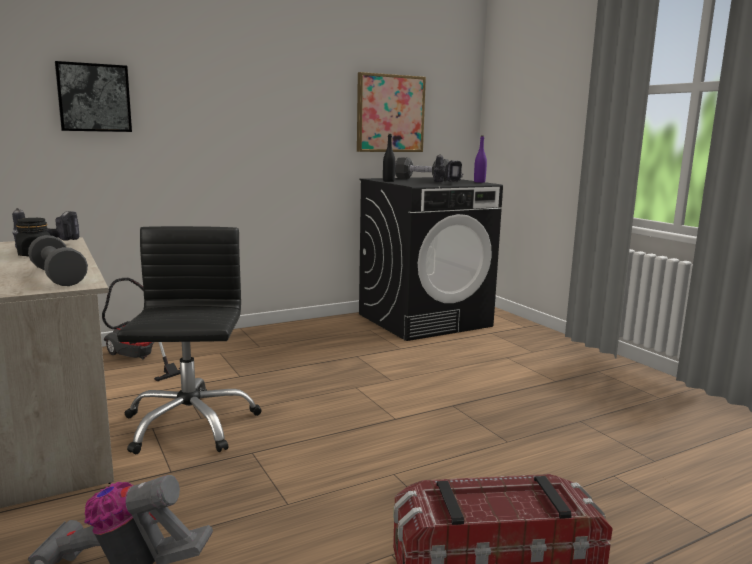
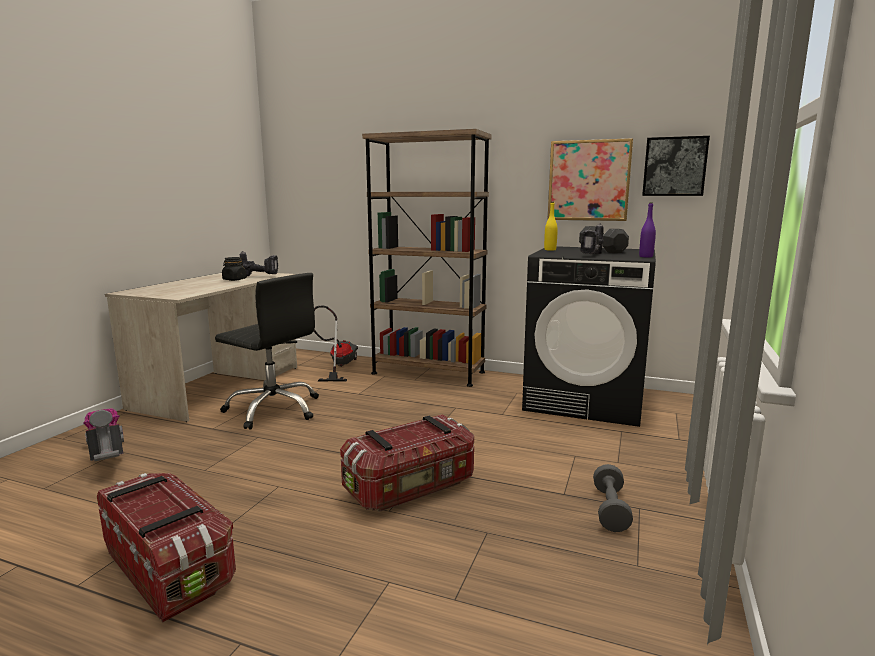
camera: 50 degrees right, 0 degrees up
(58, 277) = (188, 291): grey dumbbell -> grey dumbbell (610, 509)
(94, 98) = (342, 179): picture -> picture (674, 166)
(189, 424) = (274, 409): black office chair -> black office chair turned 75 degrees clockwise
(255, 337) = (428, 373): none -> brown bookcase
(388, 181) = (550, 250): black bottle -> yellow bottle
(479, 421) = (411, 487): none -> storage box

